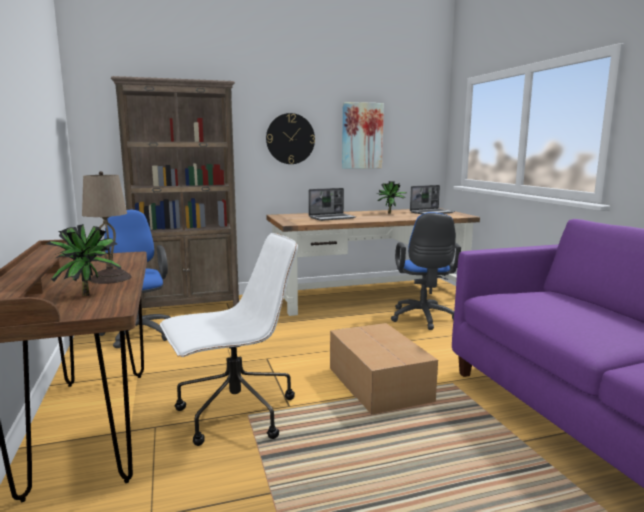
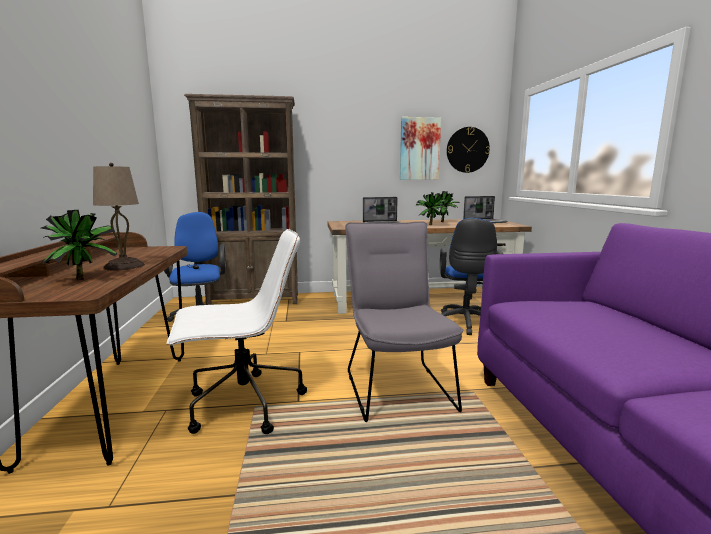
camera: 10 degrees right, 0 degrees up
(290, 139) = (351, 151): wall clock -> wall clock (467, 150)
(378, 383) = (396, 385): cardboard box -> grey chair
(381, 217) = (431, 225): none -> potted plant

